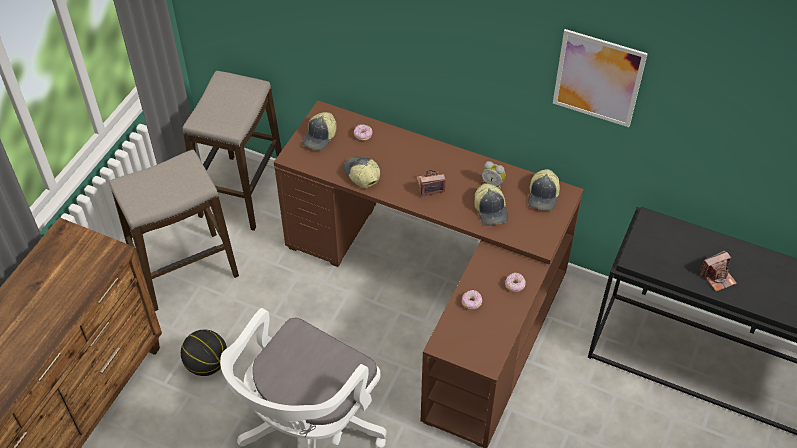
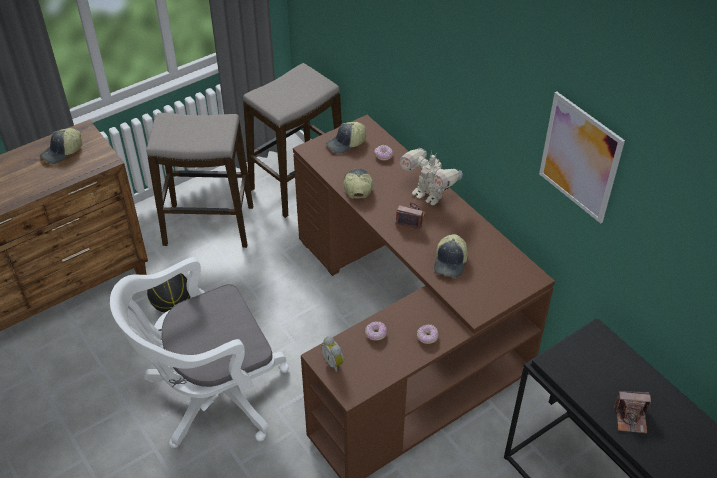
camera: 30 degrees right, 5 degrees down
(429, 156) = (428, 195): none -> toy robot
(493, 183) = (470, 240): alarm clock -> alarm clock (334, 362)
(543, 196) = (510, 271): cap -> cap (62, 152)

